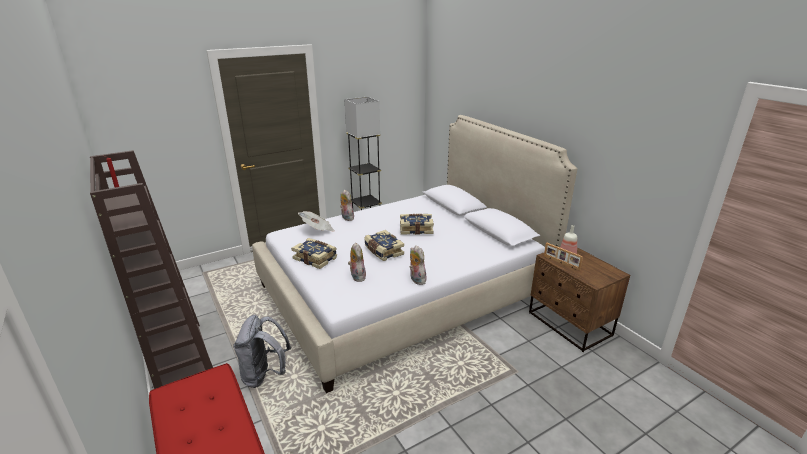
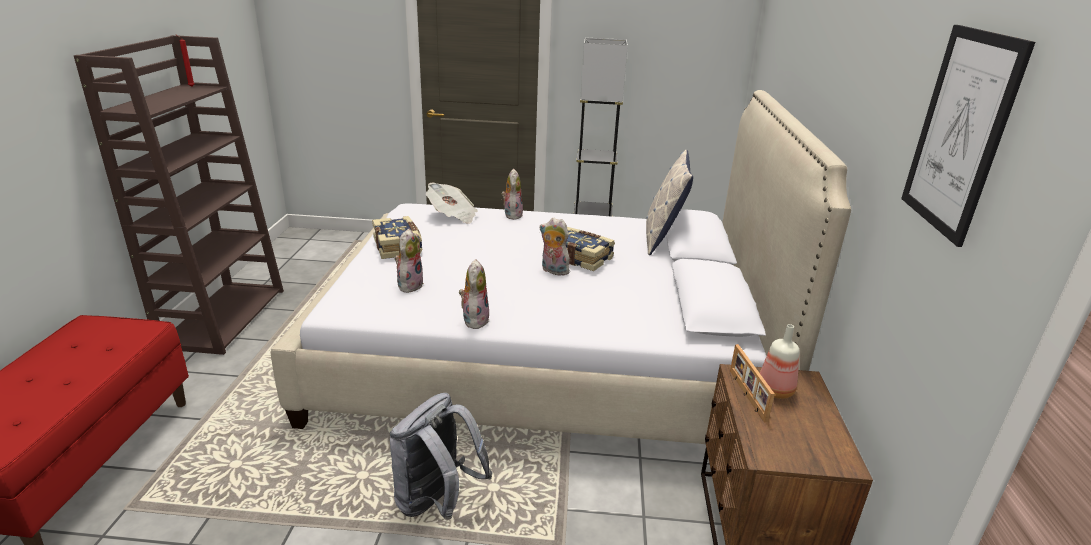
camera: 35 degrees right, 0 degrees up
(264, 375) = (266, 373): grey backpack -> grey backpack (437, 502)
(383, 251) = (489, 268): book -> none
(413, 241) = (553, 271): none -> plush toy
(436, 206) = (662, 239): none -> pillow
(639, 131) = (960, 132): none -> picture

